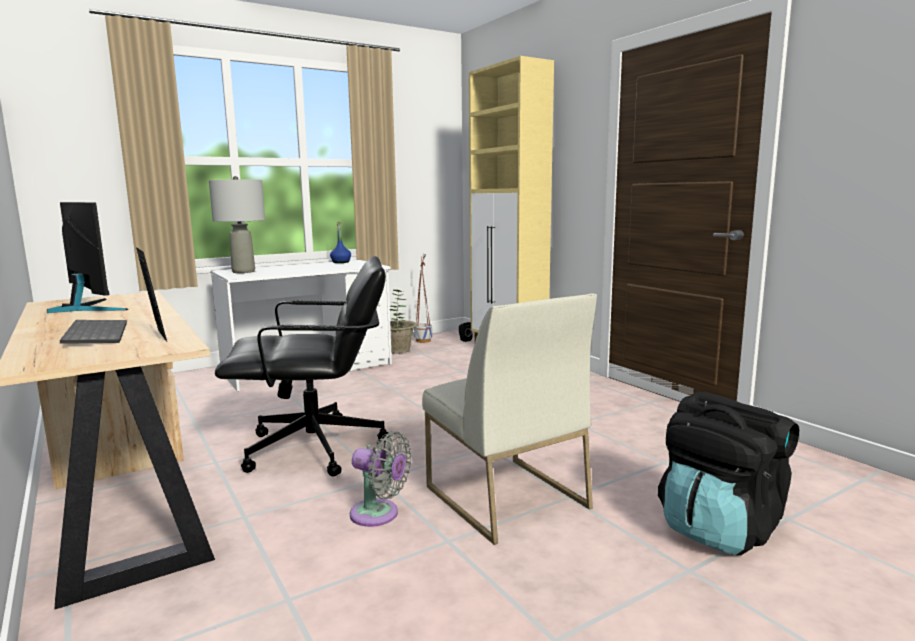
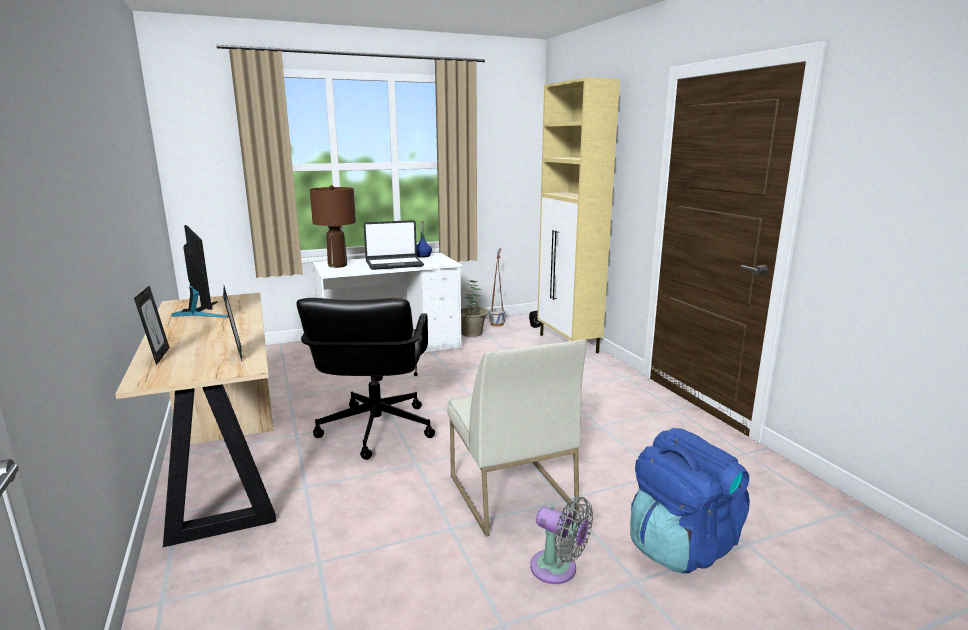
camera: 10 degrees right, 5 degrees up
(43, 344) = (158, 356): none -> picture frame
(94, 334) = (195, 347): keyboard -> none
(243, 271) = (337, 265): grey table lamp -> brown table lamp
(311, 268) = (394, 264): none -> laptop
(316, 448) = (375, 430): black office chair -> black office chair turned 90 degrees clockwise
(379, 515) = (405, 497): grey fan -> grey fan (558, 569)
(720, 528) = (681, 545): black backpack -> blue backpack

